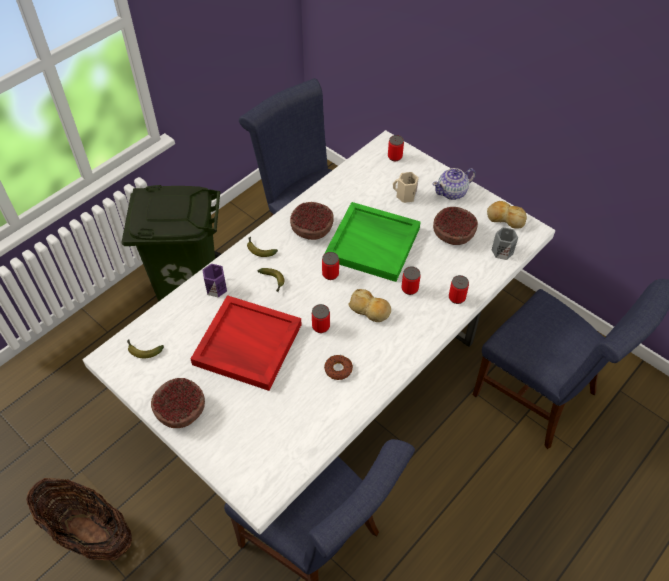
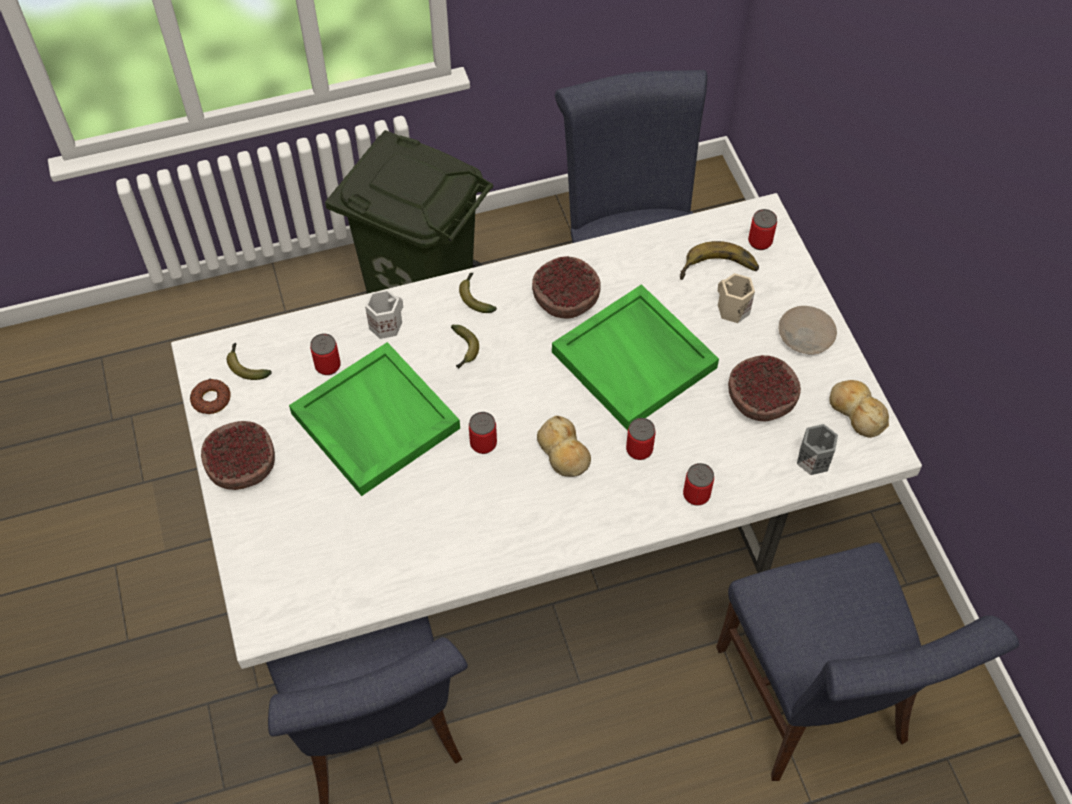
camera: 30 degrees right, 5 degrees up
(89, 532) = (118, 562): basket -> none
(216, 287) = (386, 324): purple mug -> white mug
(246, 345) = (373, 421): red tray -> green tray
(330, 274) = (545, 376): can -> can (328, 365)
(338, 369) = (466, 513): donut -> donut (211, 399)
(384, 180) = (719, 271): none -> banana
(452, 192) = (805, 335): teapot -> beige plate

